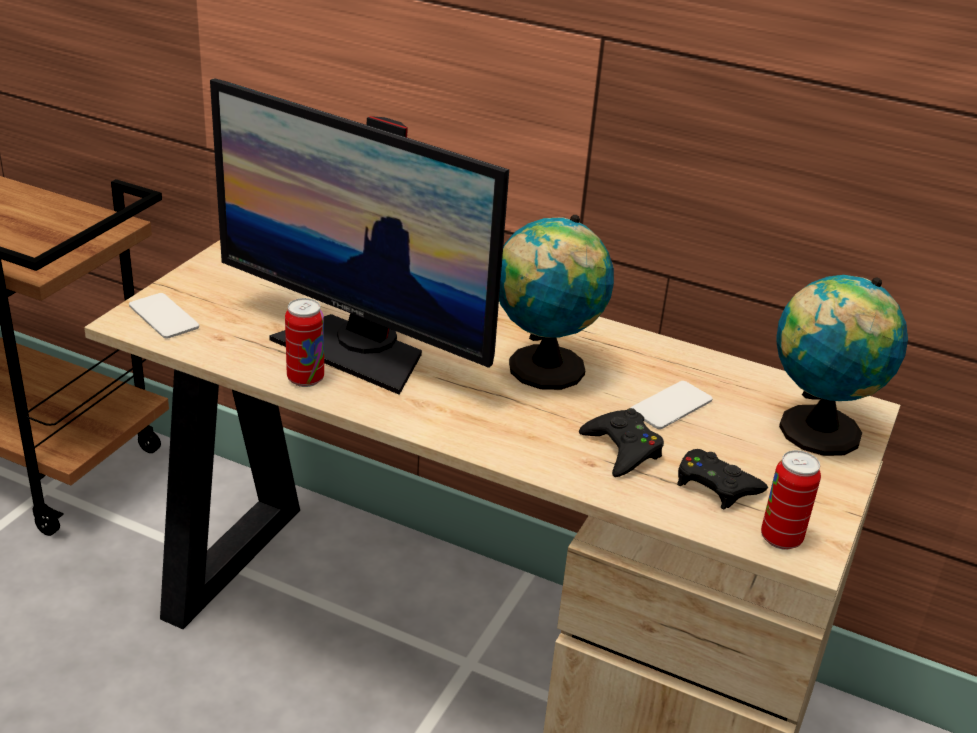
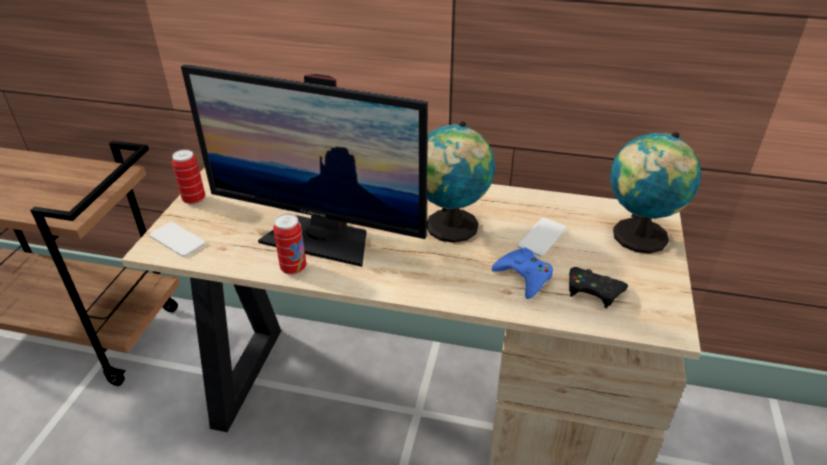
camera: 10 degrees left, 5 degrees up
(622, 449) = (524, 276): black game controller -> blue game controller
(781, 538) = (650, 321): can -> can (194, 199)

